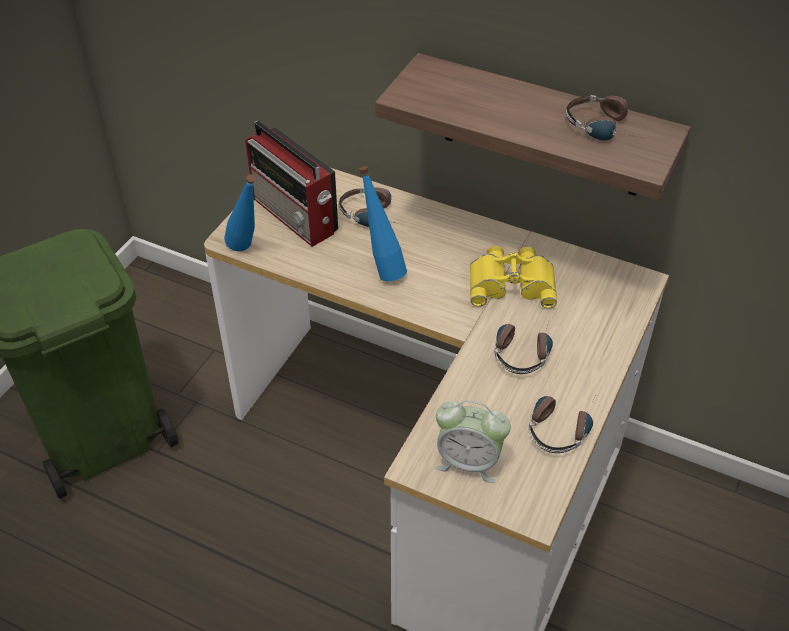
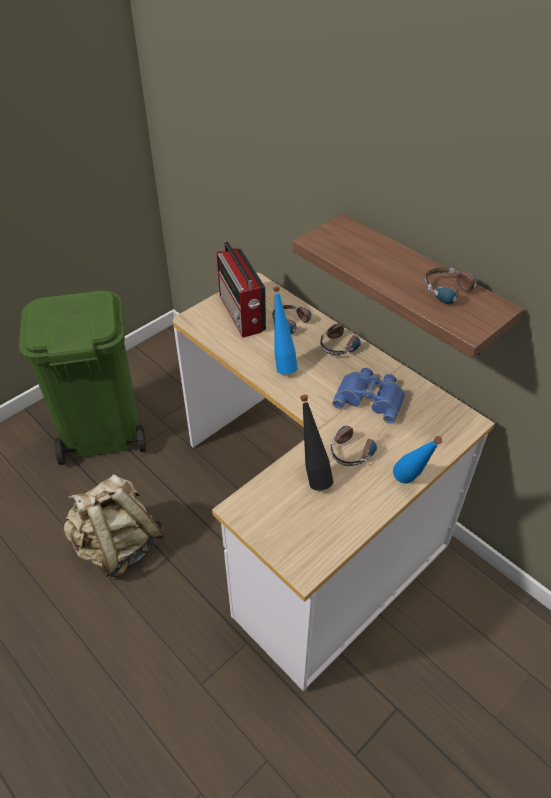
camera: 20 degrees right, 0 degrees up
(195, 583) = (118, 546): none -> beige backpack
(247, 251) = (198, 330): blue bottle -> blue bottle (410, 485)
(468, 462) = (275, 517): alarm clock -> none
(489, 398) = (313, 475): none -> black bottle
(512, 282) = (370, 397): yellow binoculars -> blue binoculars
(560, 425) = (356, 511): headphones -> headphones (343, 343)

